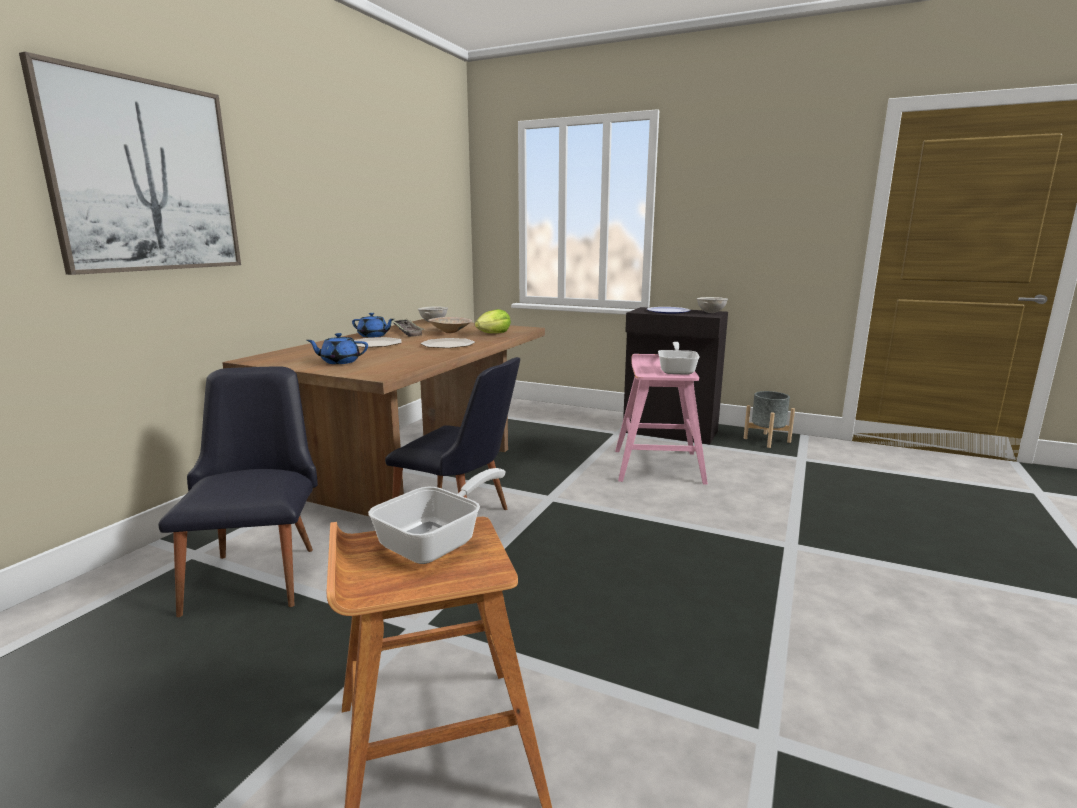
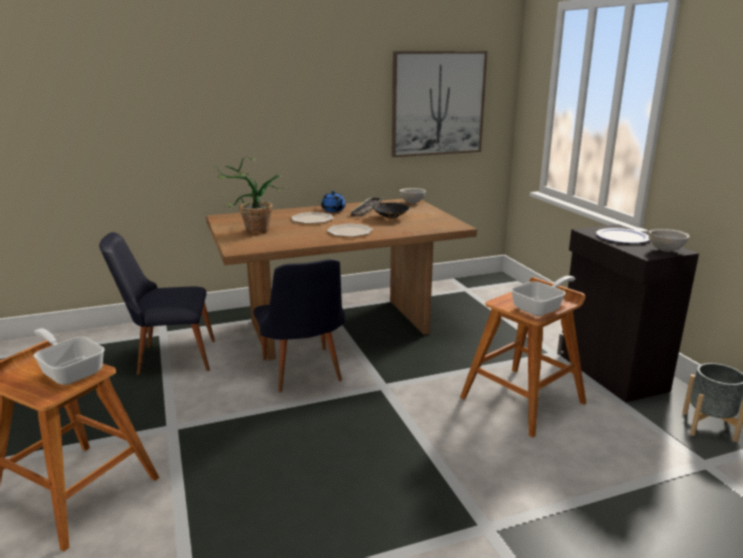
camera: 45 degrees right, 5 degrees up
(145, 177) = (170, 92): picture -> picture (438, 103)
(259, 572) = (168, 357): black chair -> black chair turned 135 degrees counterclockwise
(339, 362) = (251, 231): blue teapot -> potted plant
(438, 541) = (70, 371): frying pan -> frying pan turned 135 degrees counterclockwise
(451, 332) = (390, 218): beige bowl -> black bowl
(493, 334) = (414, 227): lettuce -> none
(658, 466) = (523, 400): pink stool -> brown stool

